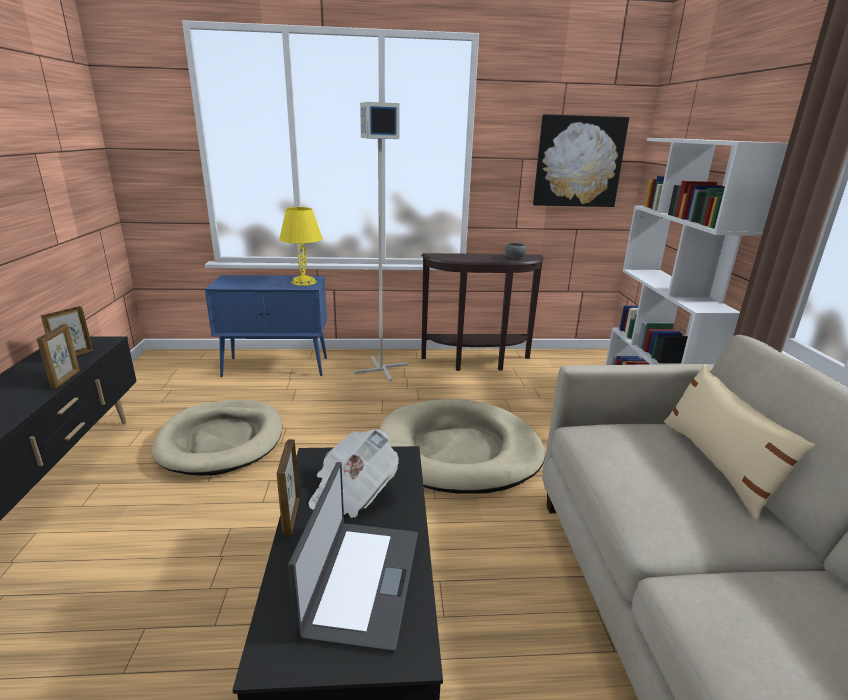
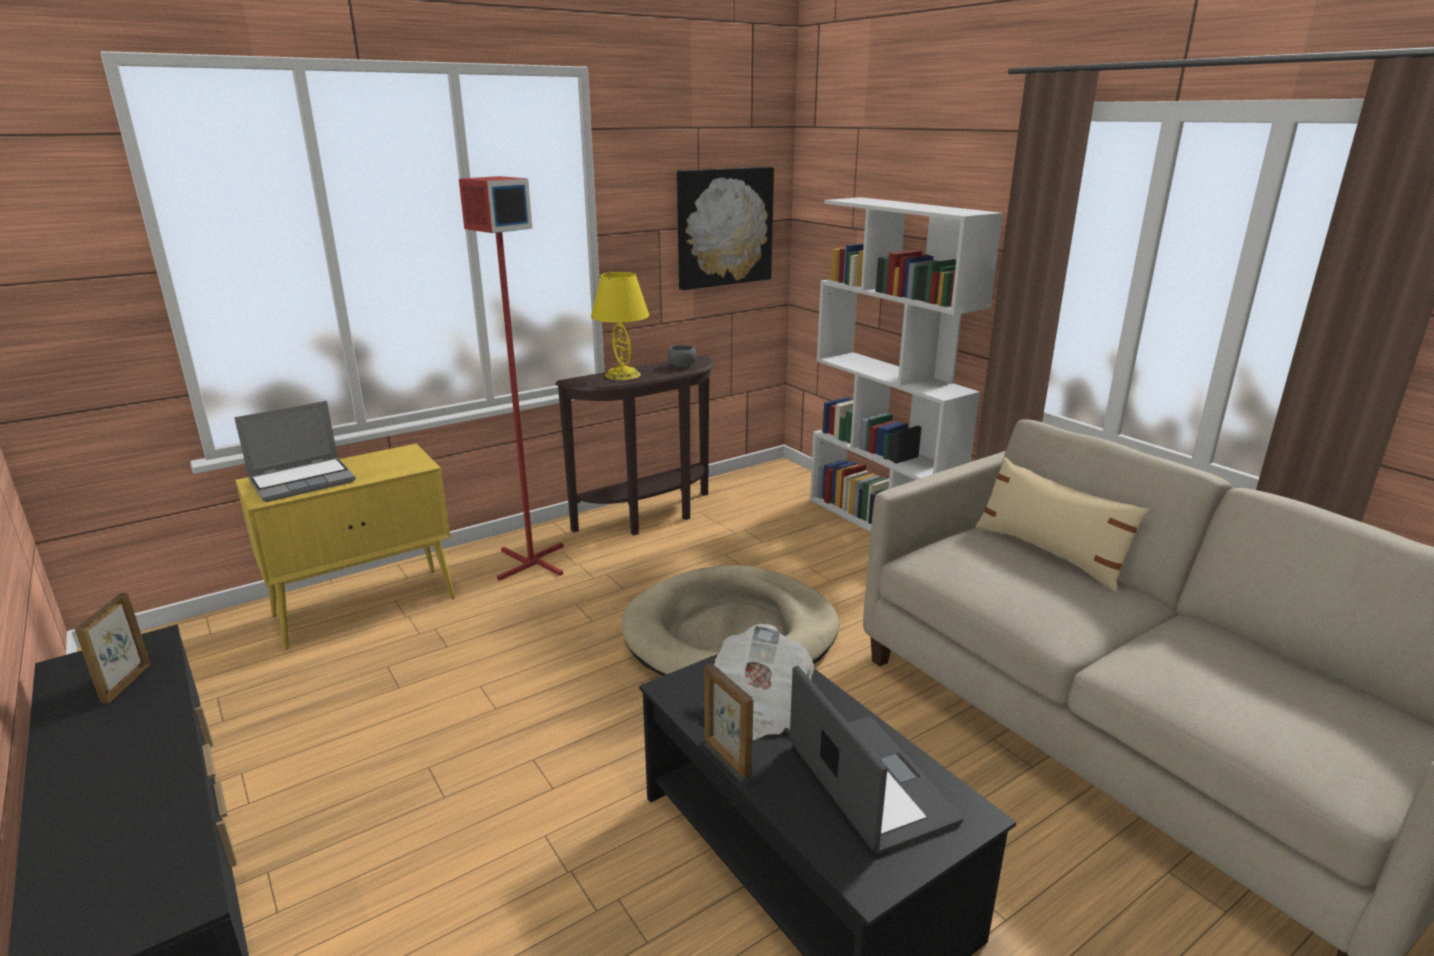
camera: 30 degrees left, 0 degrees up
(66, 380) = (182, 720): picture frame -> none
(222, 440) = (401, 737): beige dog bed -> none
(247, 281) = (303, 481): none -> laptop
(277, 367) = (367, 606): blue cabinet -> yellow cabinet
(304, 282) = (400, 460): yellow table lamp -> yellow table lamp (623, 375)
(380, 368) = (530, 562): grey floor lamp -> red floor lamp

